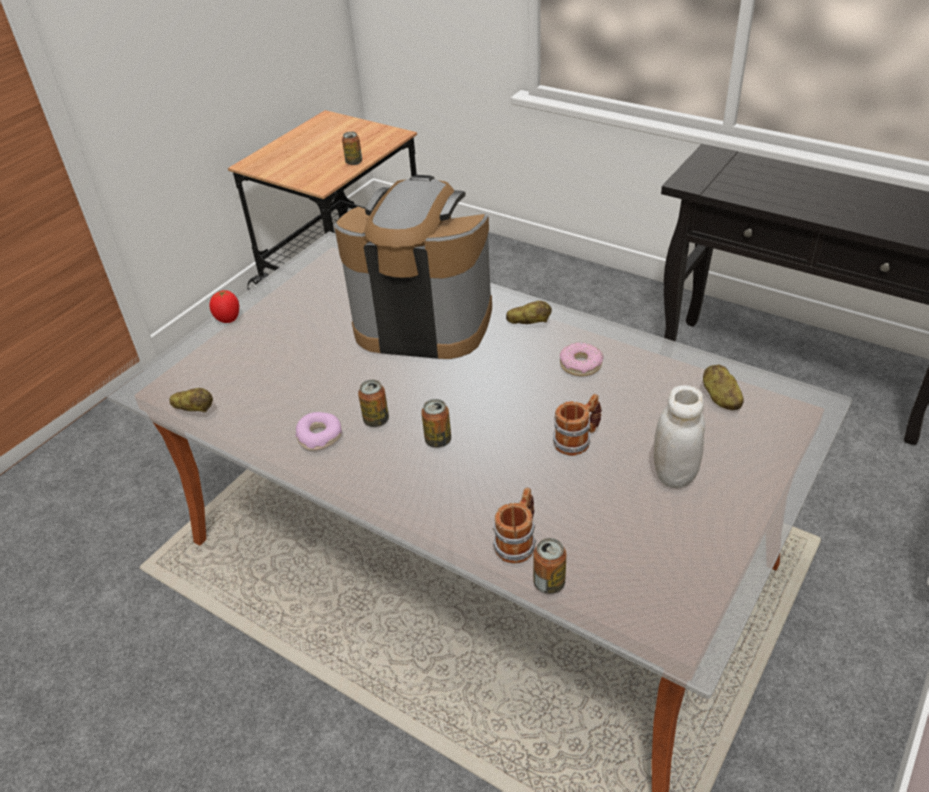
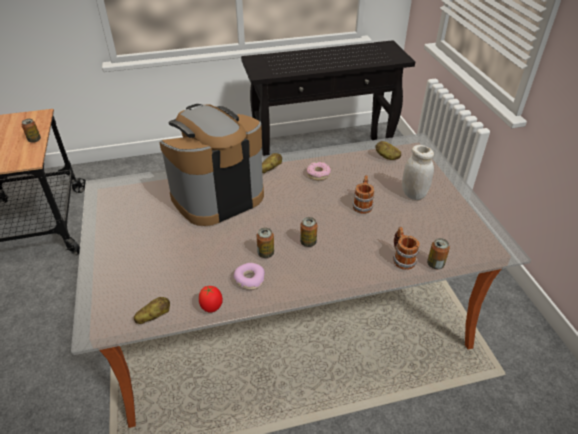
camera: 50 degrees left, 0 degrees up
(229, 320) = (95, 259): tomato -> tomato (212, 307)

